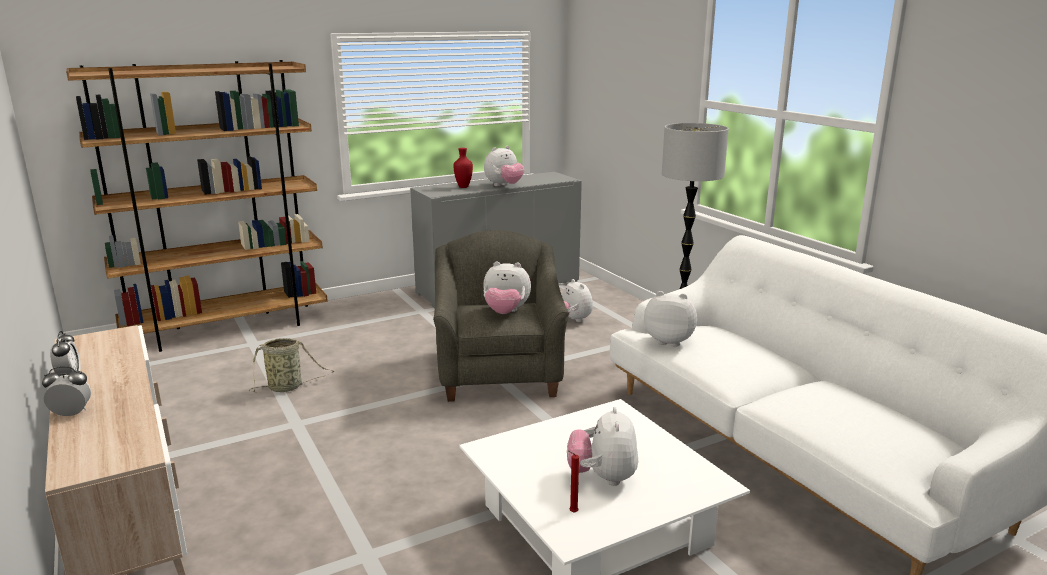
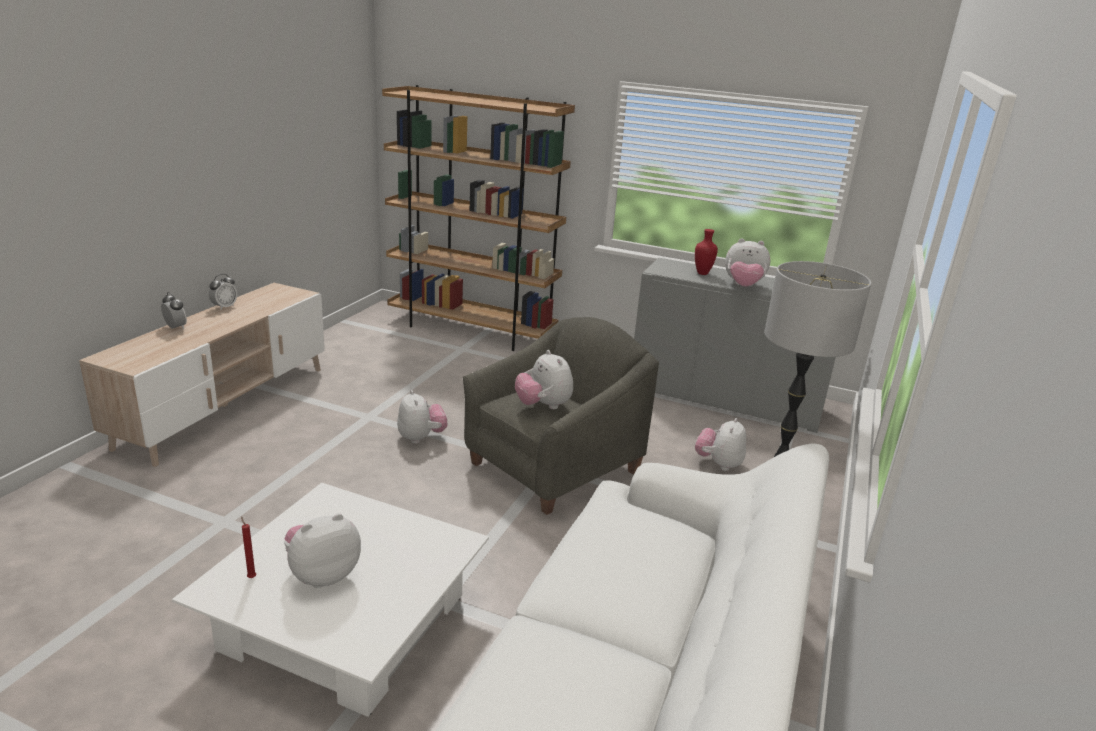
camera: 50 degrees right, 5 degrees up
(288, 387) = (415, 390): basket -> none
(669, 341) = (608, 515): plush toy -> plush toy (421, 438)

